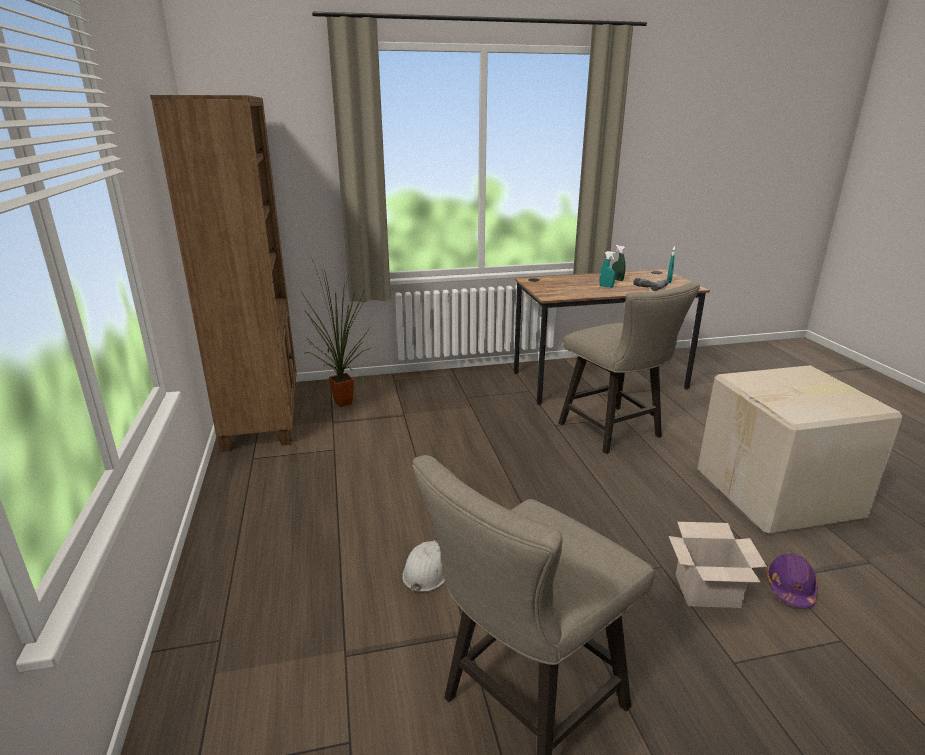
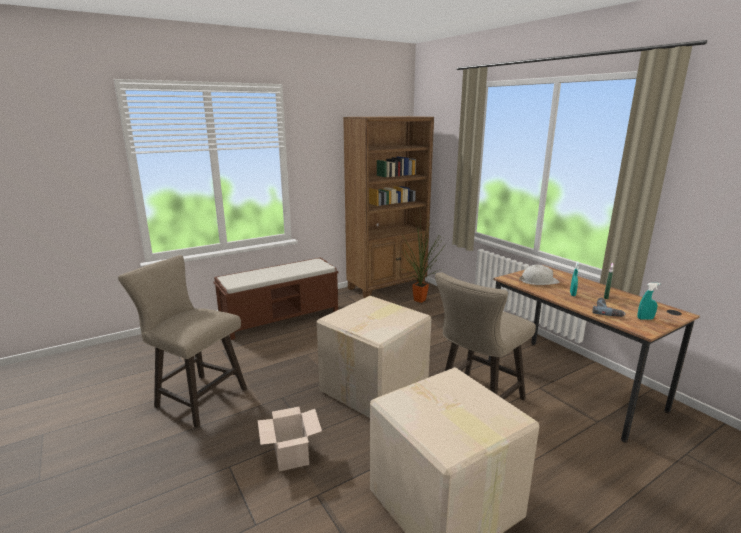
camera: 70 degrees right, 5 degrees down
(266, 549) = (281, 317): none -> brown bench
(427, 570) = (279, 356): white hard hat -> white hard hat (538, 281)
(568, 491) = (376, 388): none -> cardboard box
(790, 588) = (306, 500): purple hard hat -> none

